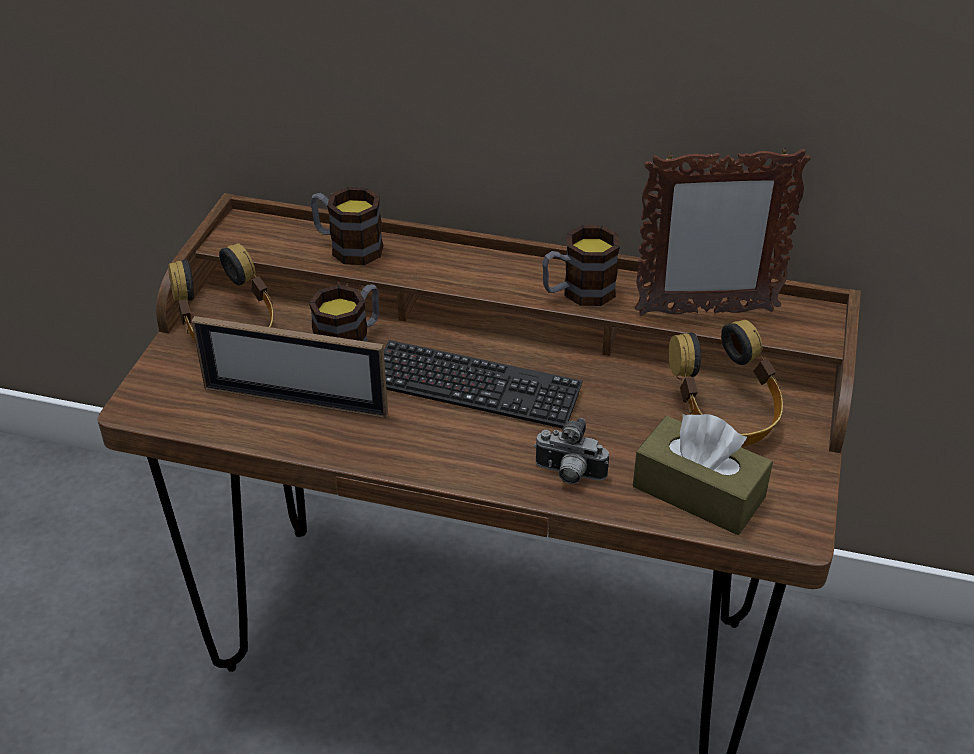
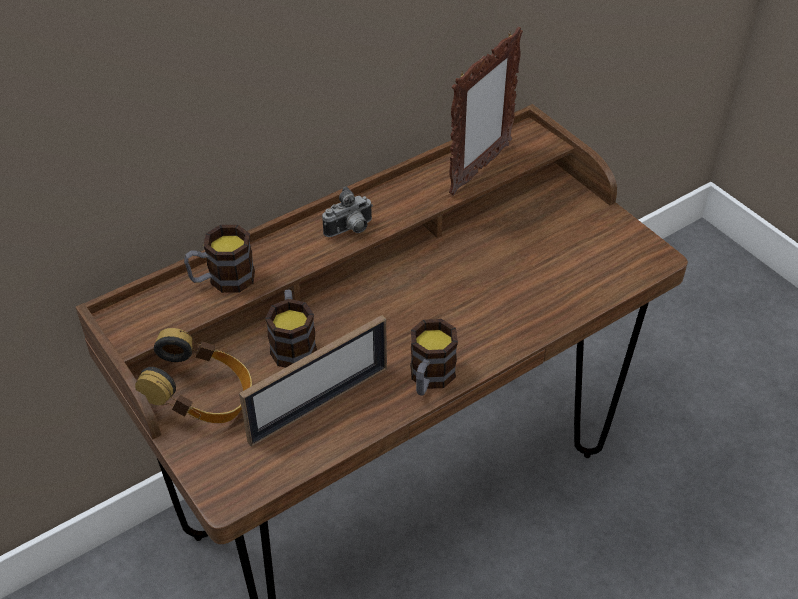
camera: 50 degrees left, 5 degrees up
(474, 388) = (404, 310): keyboard -> none
(568, 475) = (525, 317): camera -> camera (350, 230)
(578, 292) = (401, 206): mug -> mug (429, 379)
(698, 492) = (591, 273): brown tissue box -> none
(724, 414) = (541, 223): headphones -> none

